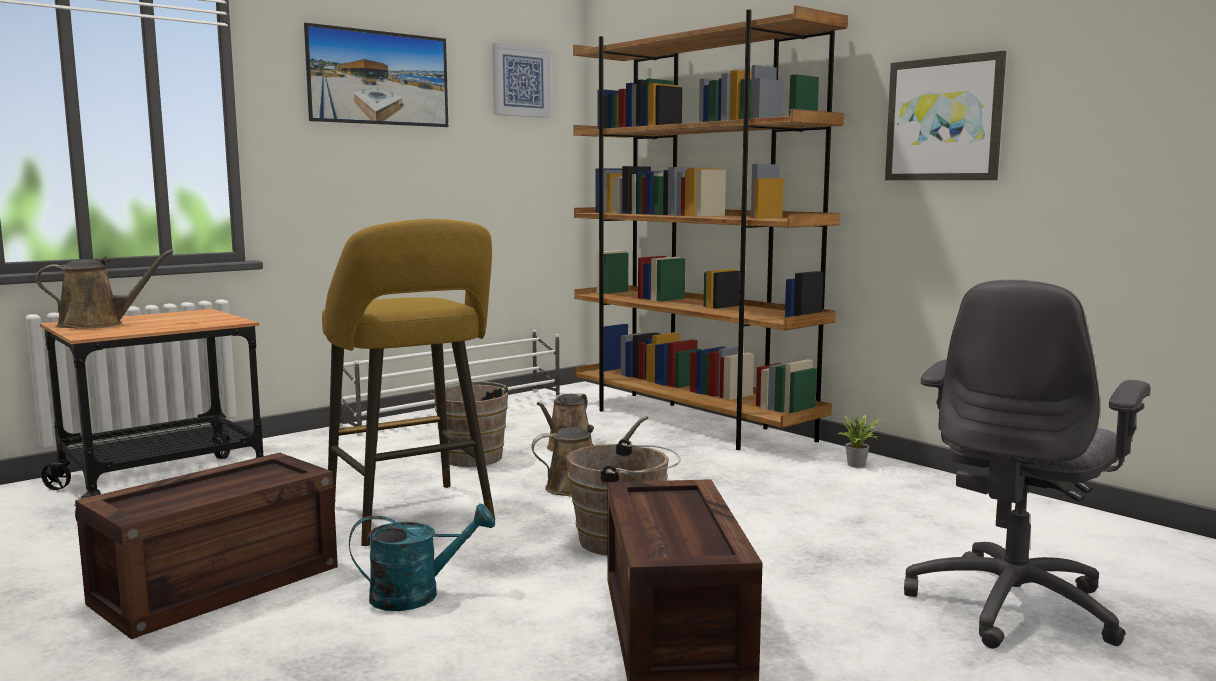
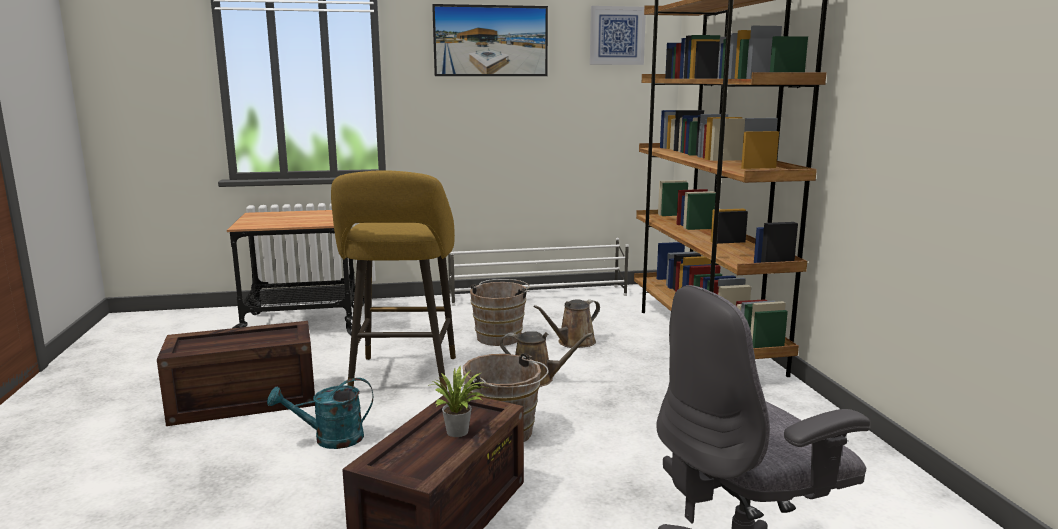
camera: 30 degrees right, 5 degrees up
(98, 324) = (266, 217): brown watering can -> none
(417, 595) = (330, 439): turquoise watering can -> turquoise watering can turned 150 degrees clockwise
(859, 465) = (795, 409): potted plant -> potted plant (459, 433)
(944, 119) = (903, 84): picture -> none

